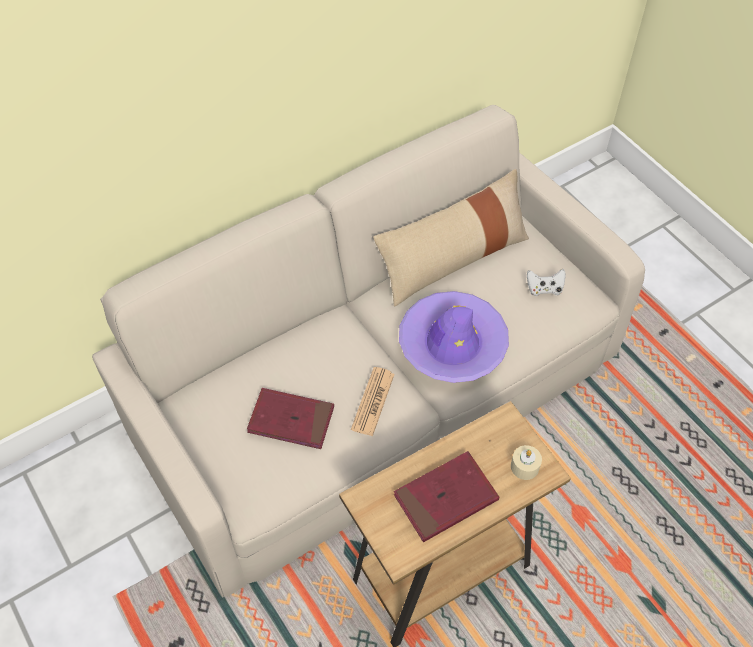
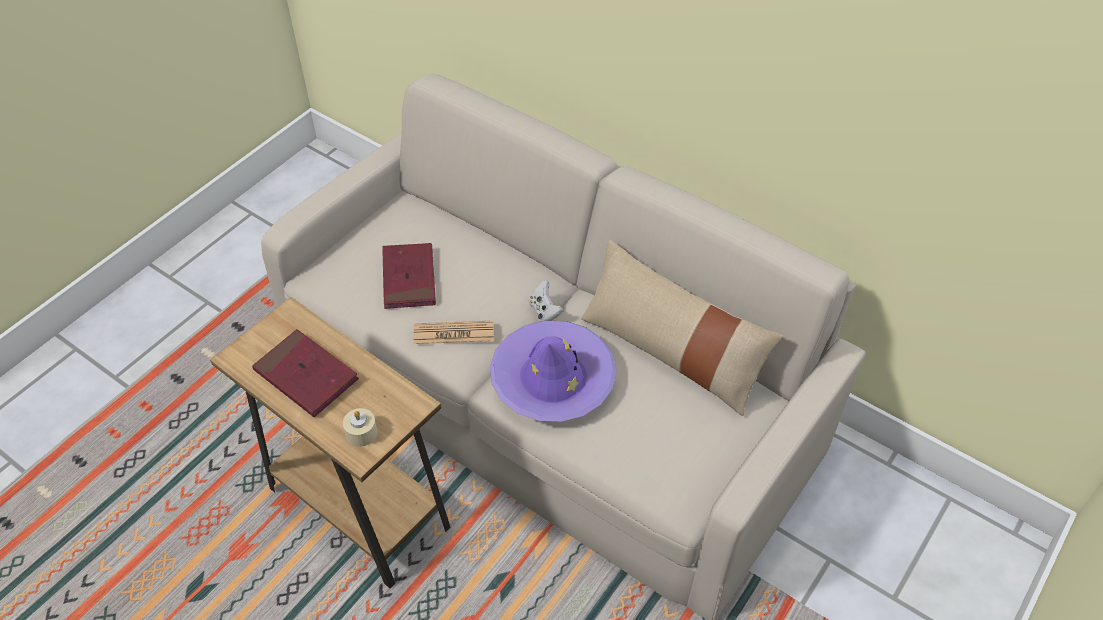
camera: 70 degrees right, 5 degrees down
(544, 289) = (671, 447): white game controller -> white game controller (544, 311)

